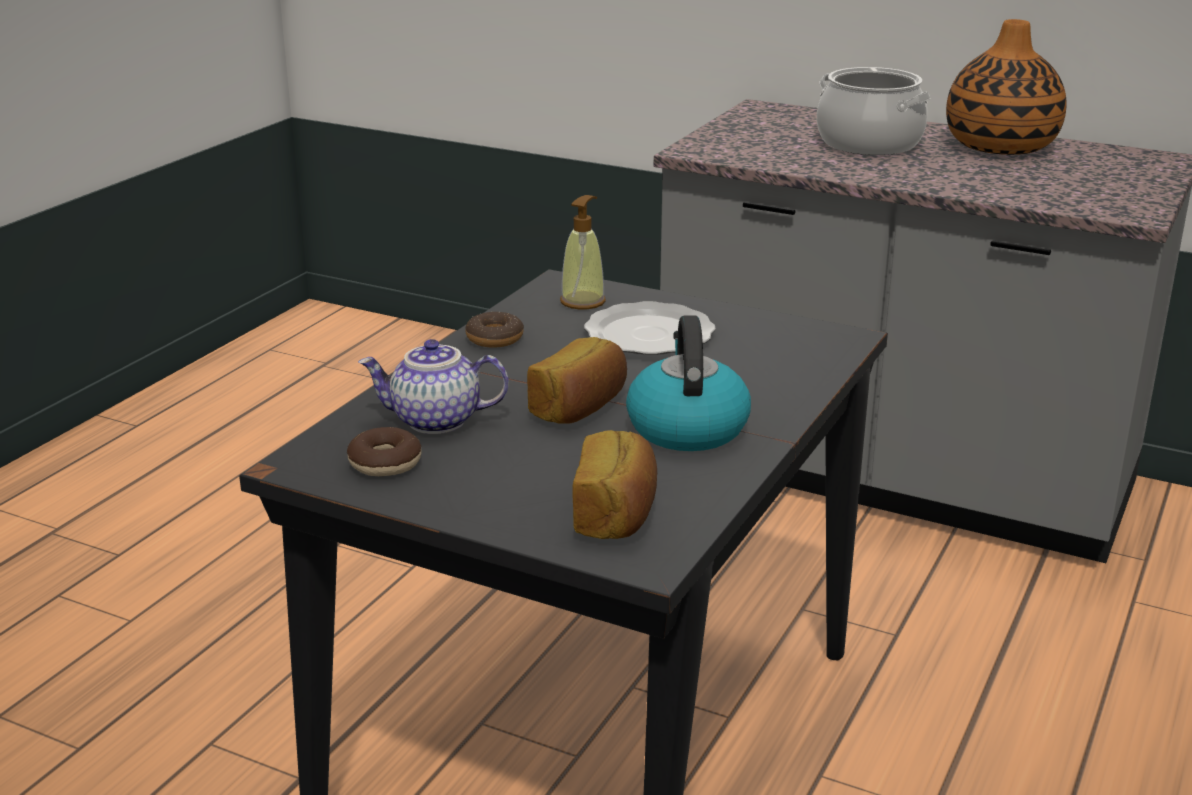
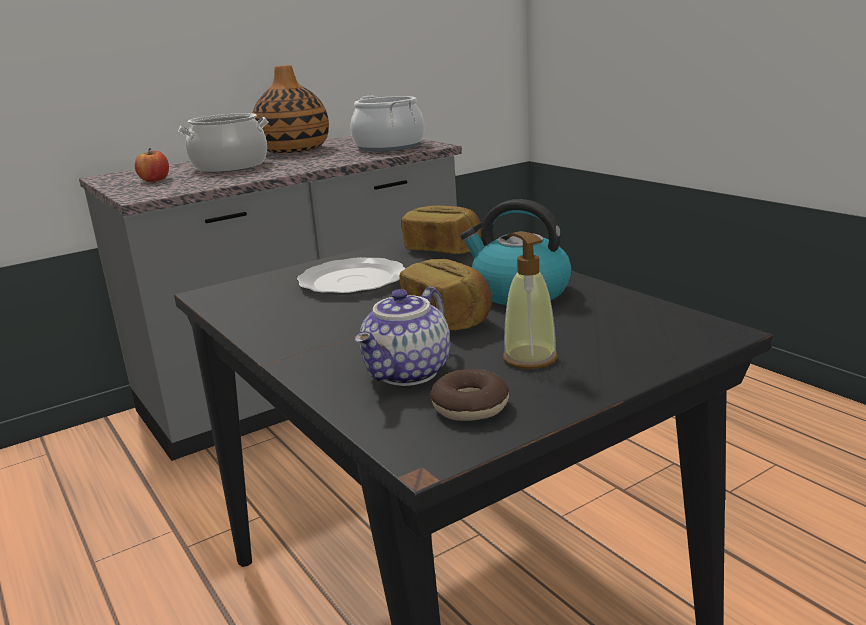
camera: 60 degrees left, 5 degrees down
(494, 338) = (276, 329): donut -> none
(583, 301) = (259, 291): soap dispenser -> soap dispenser (529, 358)
(617, 513) = (638, 331): bread -> bread (443, 249)
(765, 133) = (154, 180): none -> apple
(1091, 190) = (388, 147): none -> cooking pot

